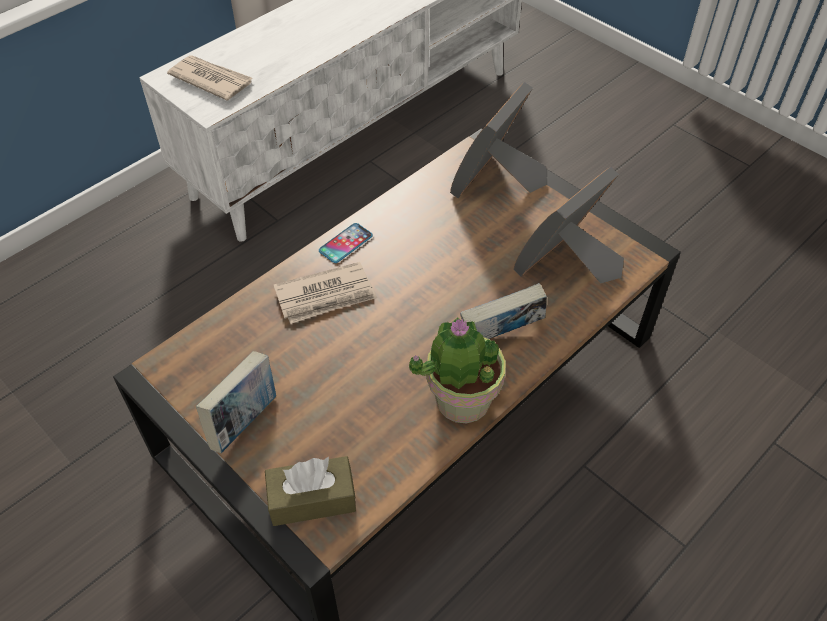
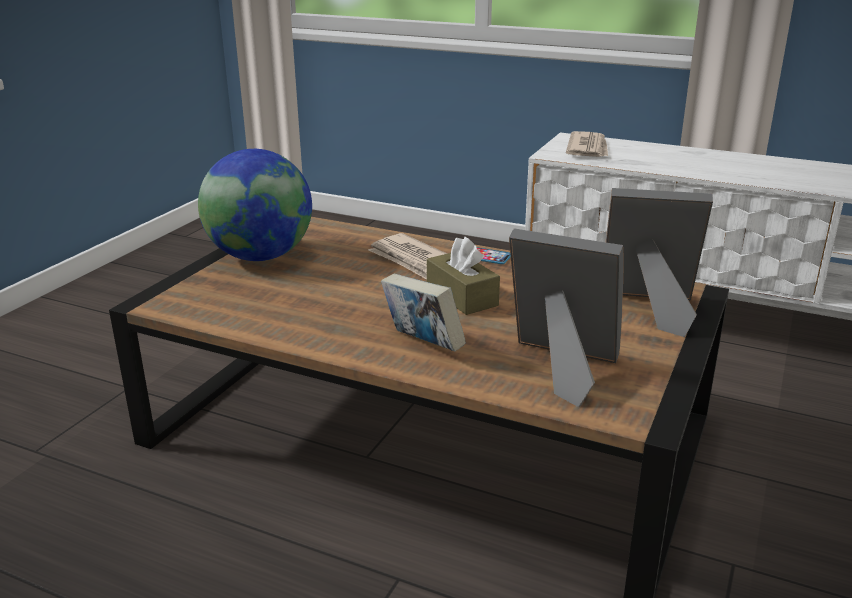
camera: 70 degrees right, 25 degrees down
(244, 420) = (261, 256): book -> globe
(312, 499) = (192, 294): brown tissue box -> brown tissue box (462, 296)
(461, 400) = (327, 337): potted plant -> none

